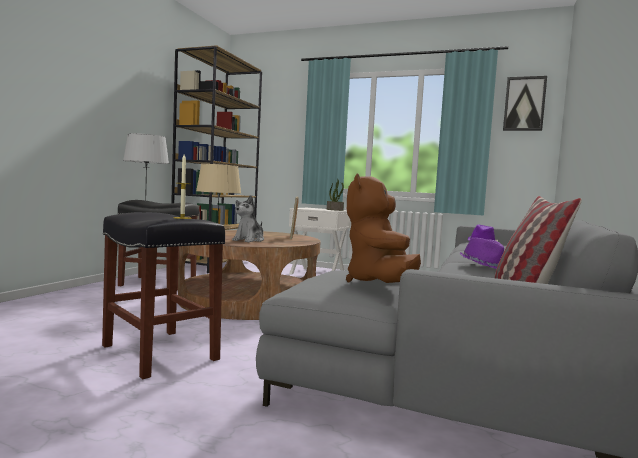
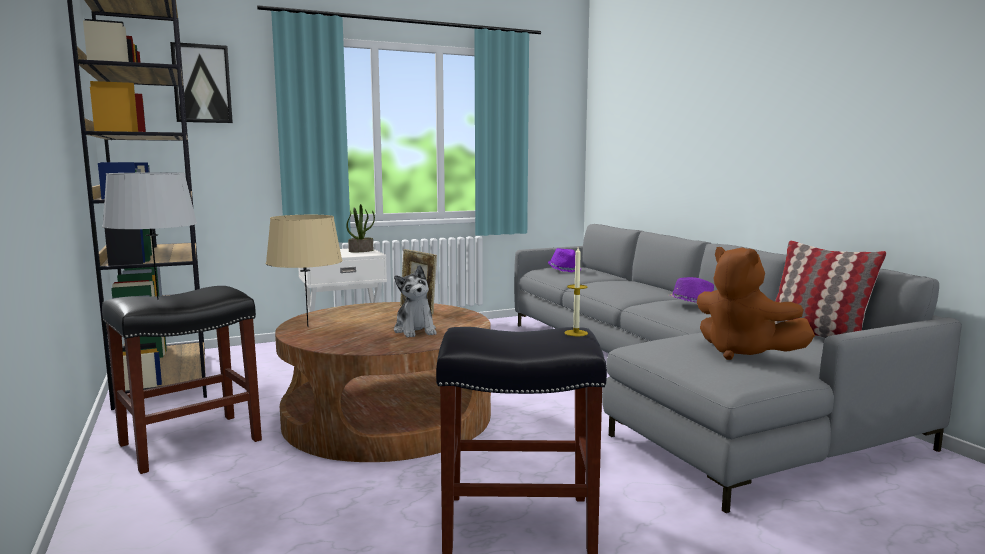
camera: 45 degrees left, 5 degrees up
(524, 104) = (553, 100): picture -> picture (202, 84)

